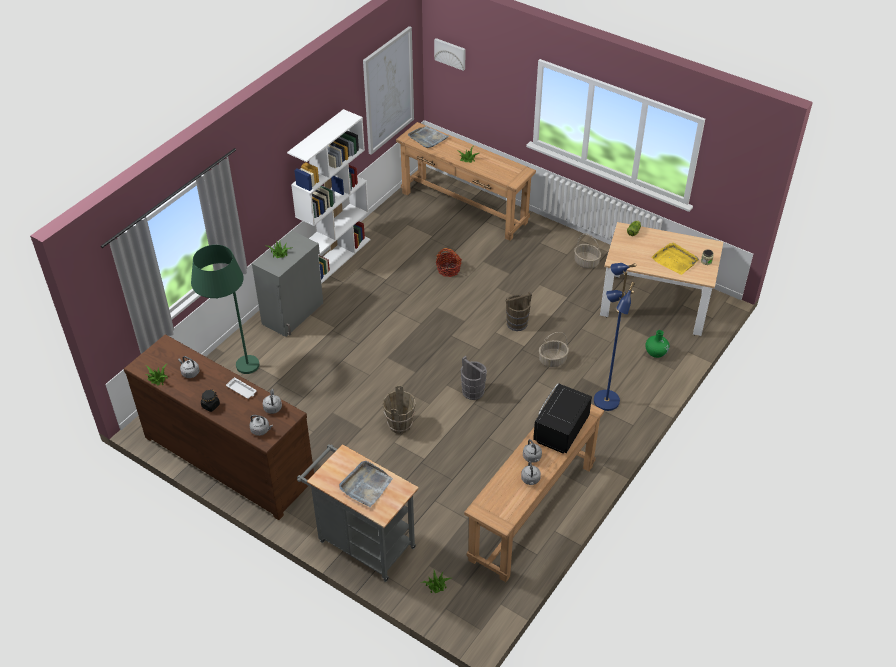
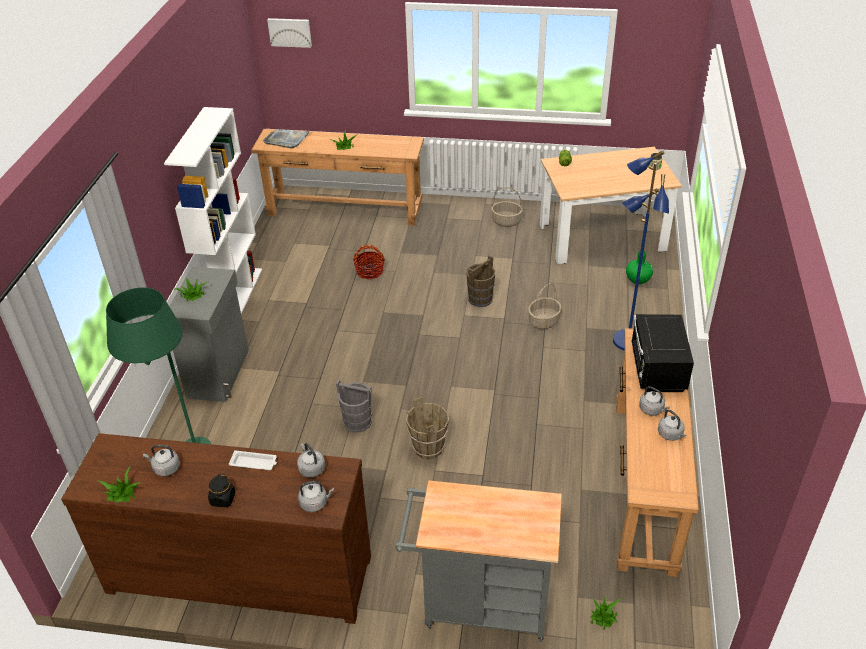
camera: 25 degrees left, 5 degrees down
(365, 485) = (496, 518): grey tray -> none
(388, 90) = (234, 88): picture -> none
(473, 391) = (484, 382): grey bucket -> grey bucket (358, 422)
(675, 260) = (625, 174): yellow tray -> none

